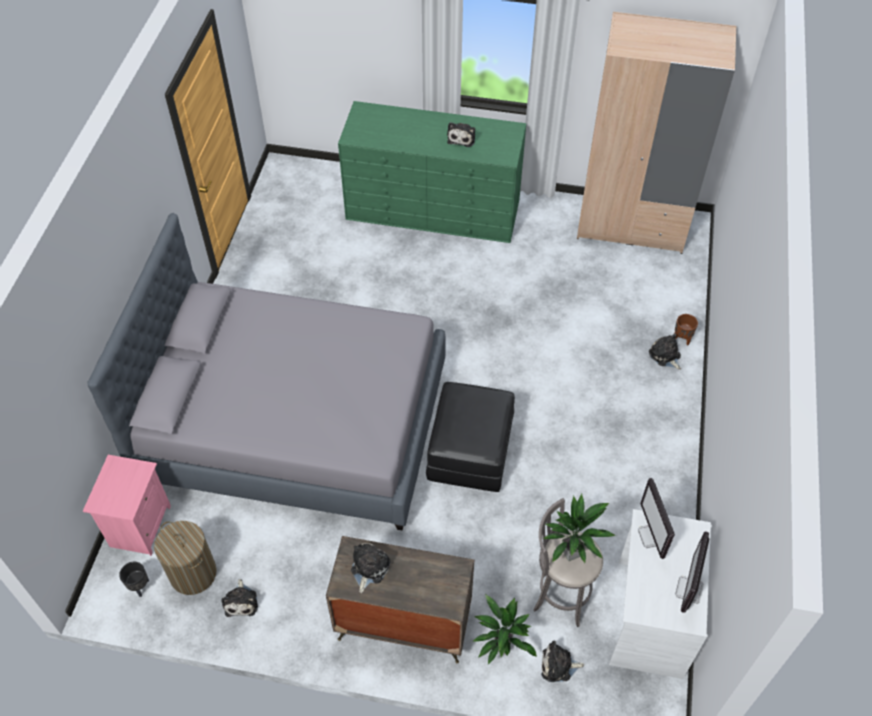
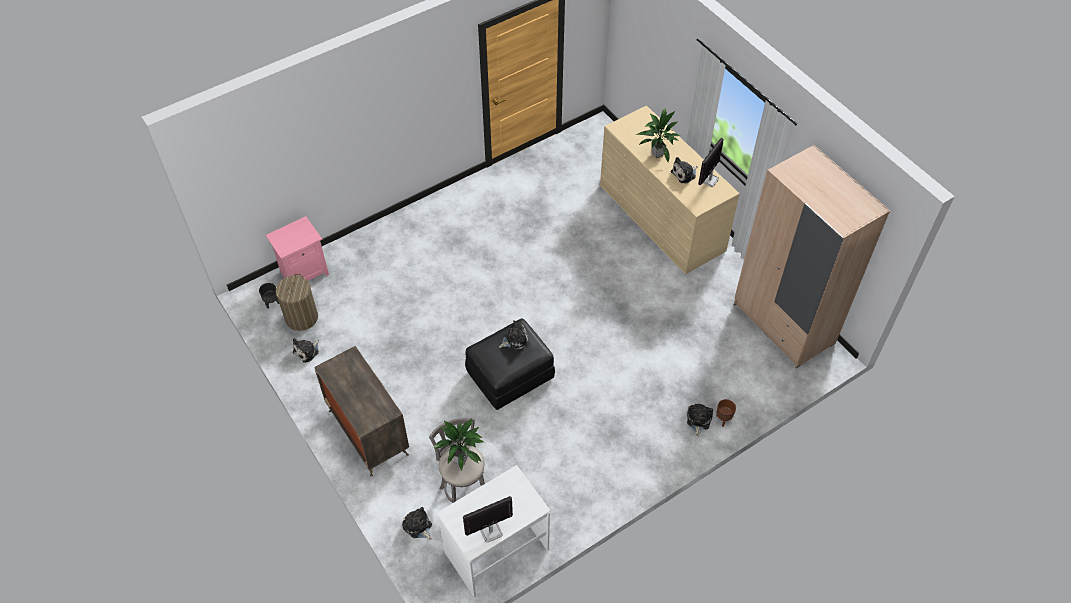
camera: 45 degrees right, 0 degrees up
(295, 421) = (437, 281): grey bed -> none
(369, 568) = (348, 372): plush toy -> plush toy (515, 339)
(433, 210) = (661, 217): green dresser -> beige dresser
(501, 647) = (400, 490): potted plant -> potted plant (656, 154)
(652, 536) = (507, 487): monitor -> monitor (709, 180)

